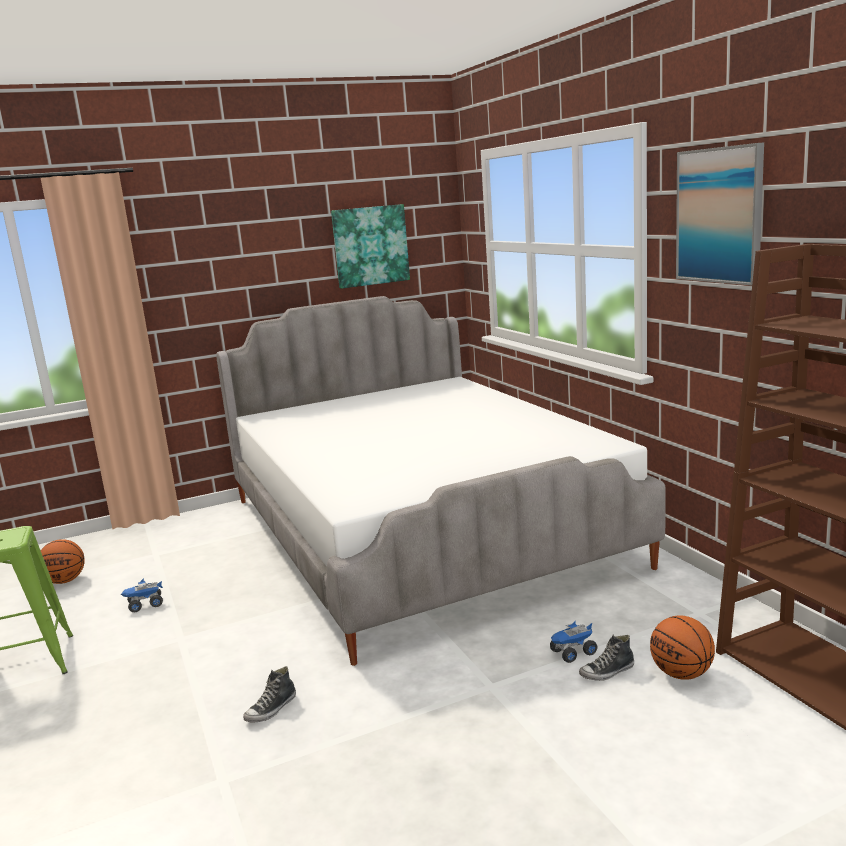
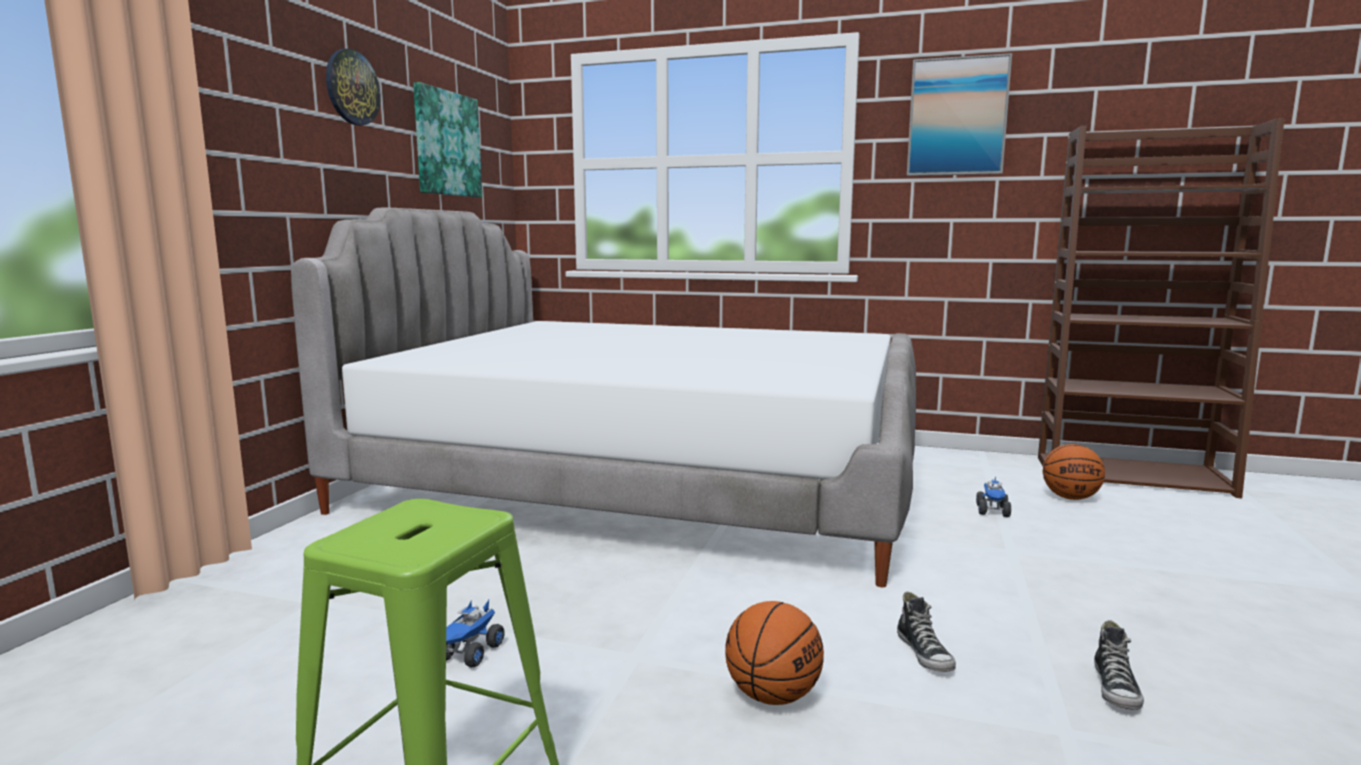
camera: 50 degrees left, 5 degrees down
(65, 581) = (192, 695): basketball -> basketball (772, 695)
(270, 231) = (352, 87): none -> wall clock
(607, 672) = (1040, 513): shoe -> shoe (1116, 689)

